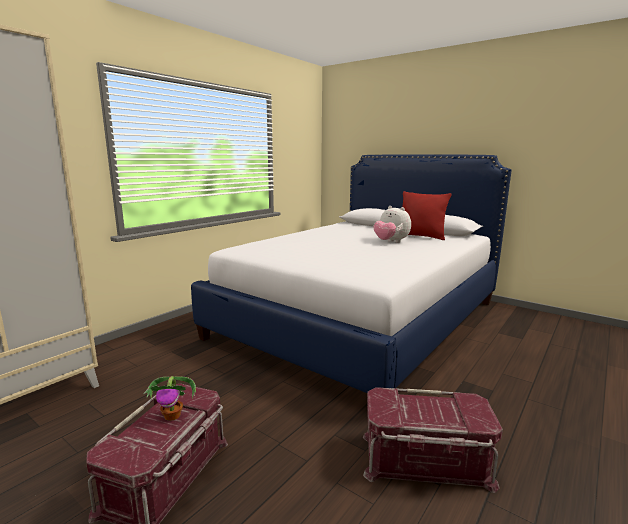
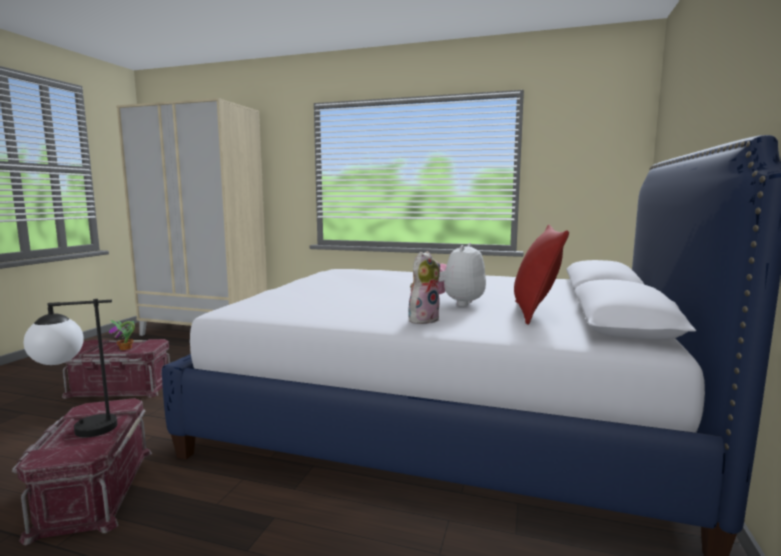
camera: 70 degrees right, 5 degrees down
(428, 415) = (78, 430): none -> table lamp
(430, 250) = (423, 319): none -> plush toy

